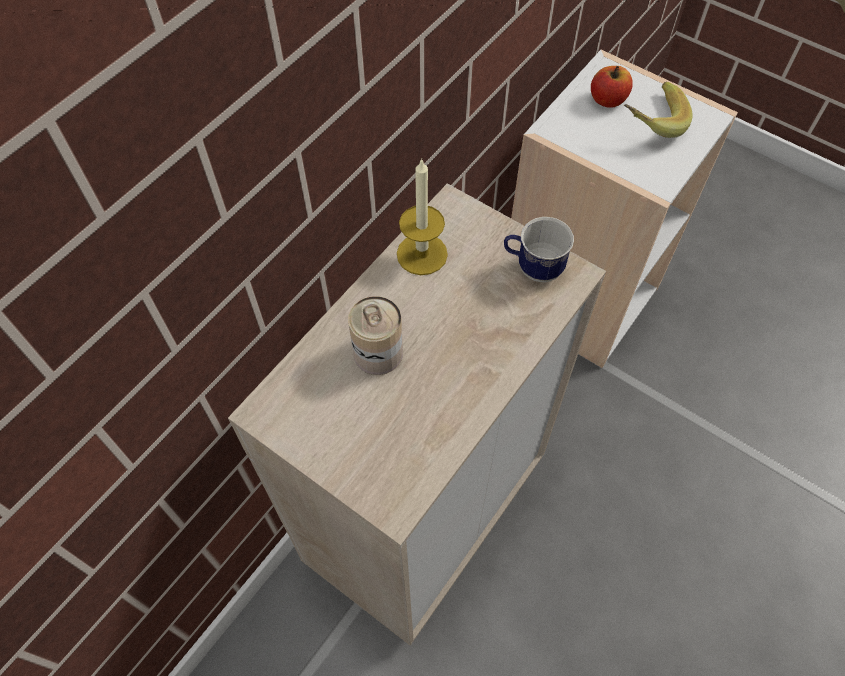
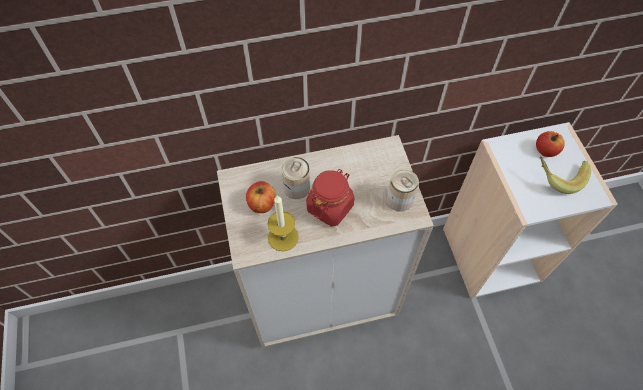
camera: 40 degrees right, 0 degrees up
(349, 414) = (262, 204): none -> apple
(422, 254) = (355, 159): candle -> candle (283, 237)
(452, 345) = (330, 207): none -> red jar
(533, 268) = (399, 199): mug -> can

